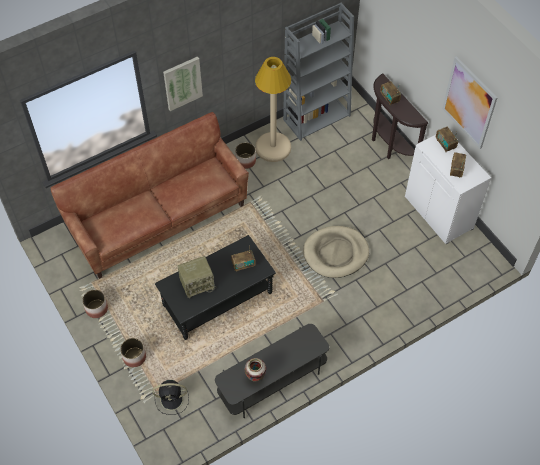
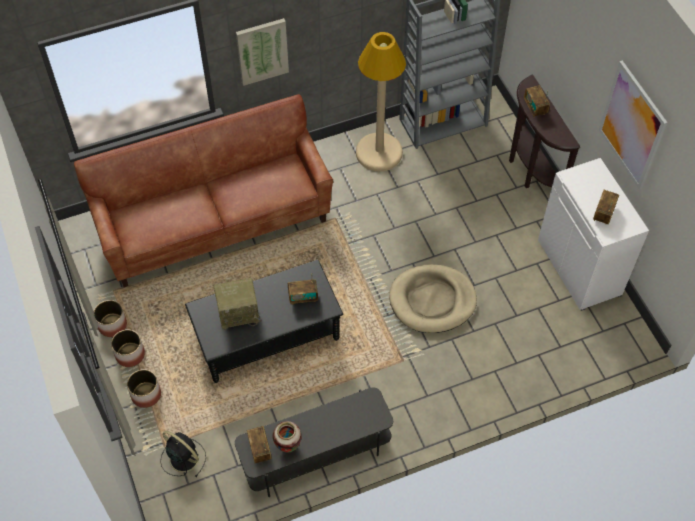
camera: 10 degrees right, 0 degrees up
(173, 399) = (183, 457): black fan -> black fan turned 150 degrees counterclockwise
(245, 161) = (340, 165): planter -> planter (130, 355)
(445, 144) = (595, 177): radio -> radio (260, 449)

